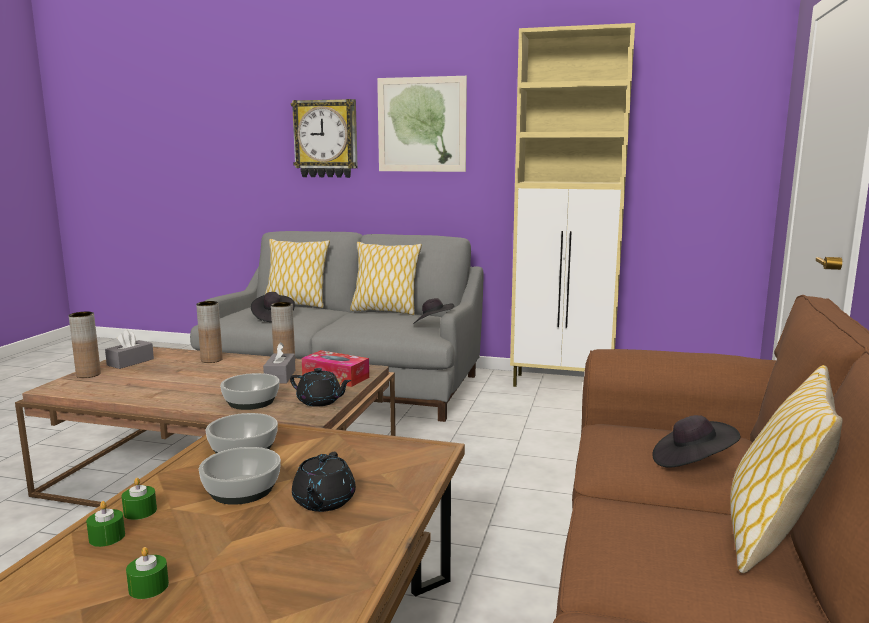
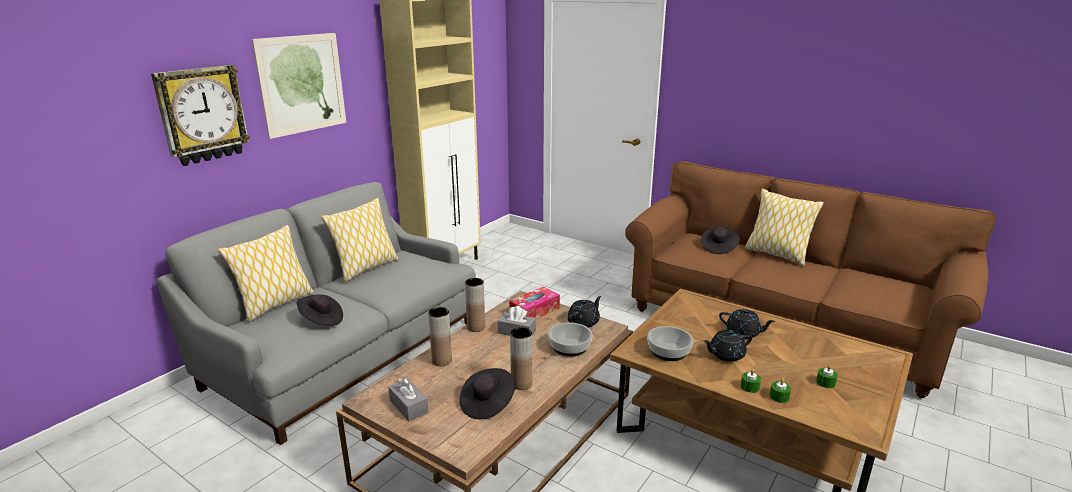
camera: 70 degrees left, 10 degrees up
(88, 374) = (434, 431): brown vase -> brown vase (521, 383)
(241, 489) = (726, 355): bowl -> black teapot
(432, 324) = (434, 258): black hat -> black hat (487, 404)

